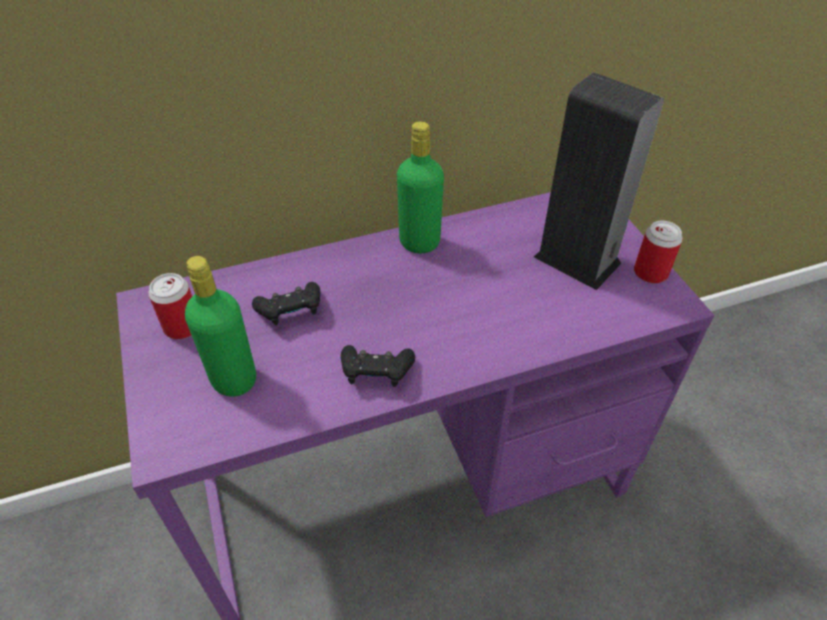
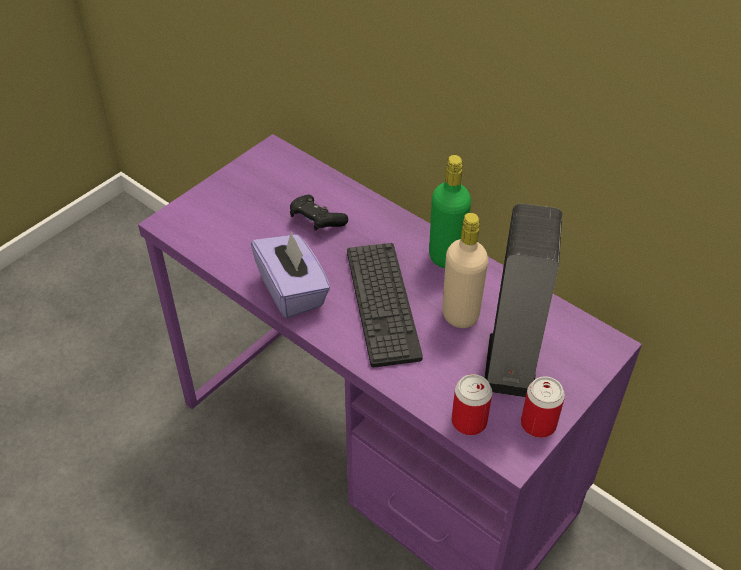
camera: 60 degrees right, 0 degrees up
(182, 327) = (266, 178): can -> can (469, 421)
(234, 380) = (240, 224): green bottle -> none
(376, 374) = (292, 291): black game controller -> purple tissue box
(446, 310) = (382, 303): none -> keyboard
(498, 265) = (460, 315): none -> beige bottle

